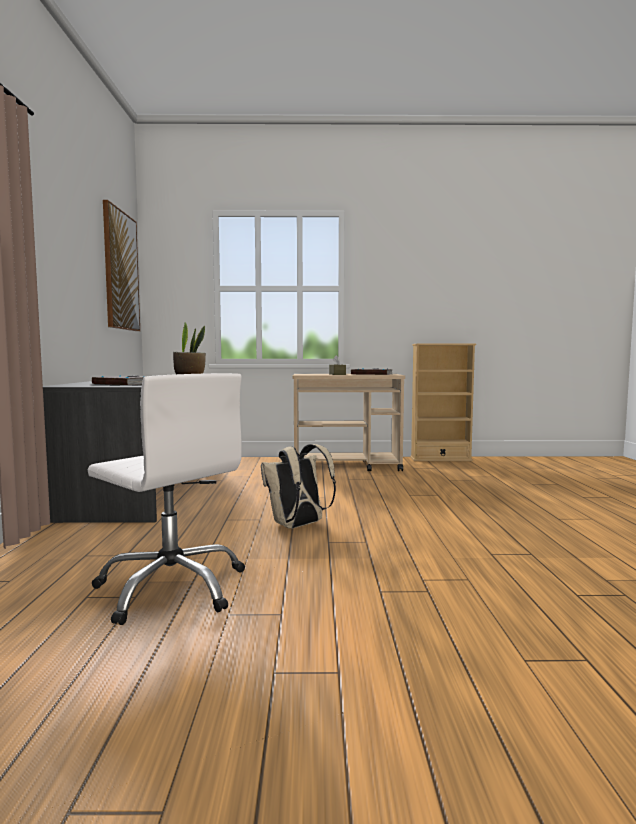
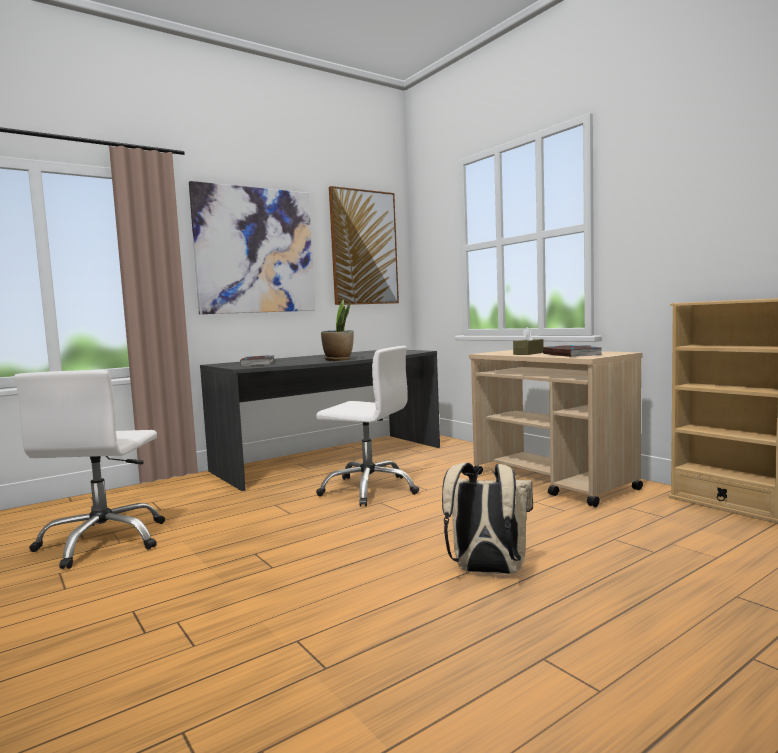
camera: 55 degrees right, 0 degrees up
(63, 254) = (255, 251): none -> picture
(260, 494) = (369, 489): none -> white office chair
(298, 526) = (287, 530): beige backpack -> beige backpack (487, 571)

